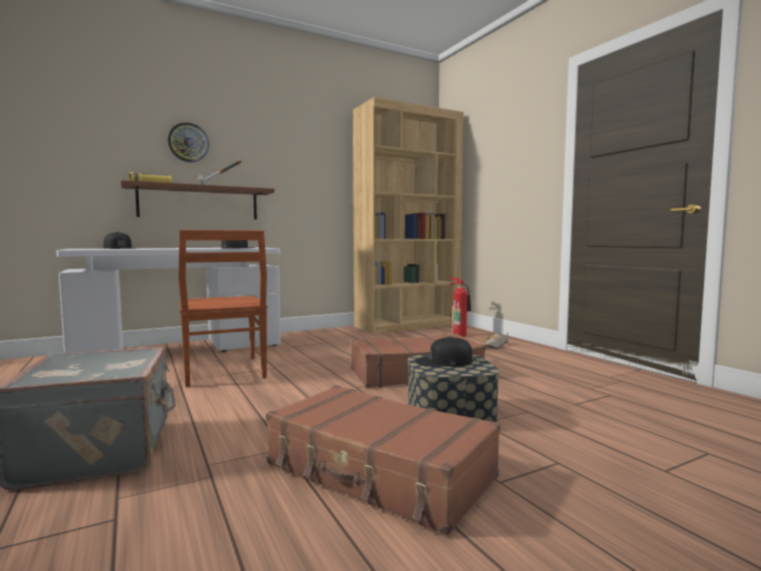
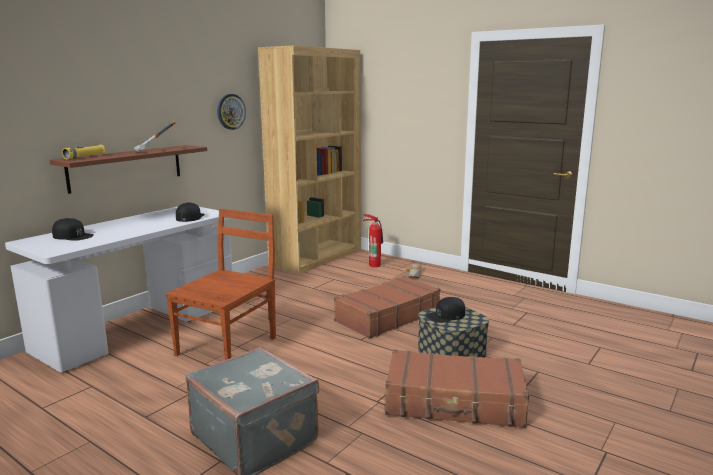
camera: 25 degrees left, 10 degrees up
(188, 142) = (110, 102): wall clock -> wall clock (231, 111)
(223, 371) = (228, 345): brown chair -> brown chair turned 105 degrees counterclockwise

